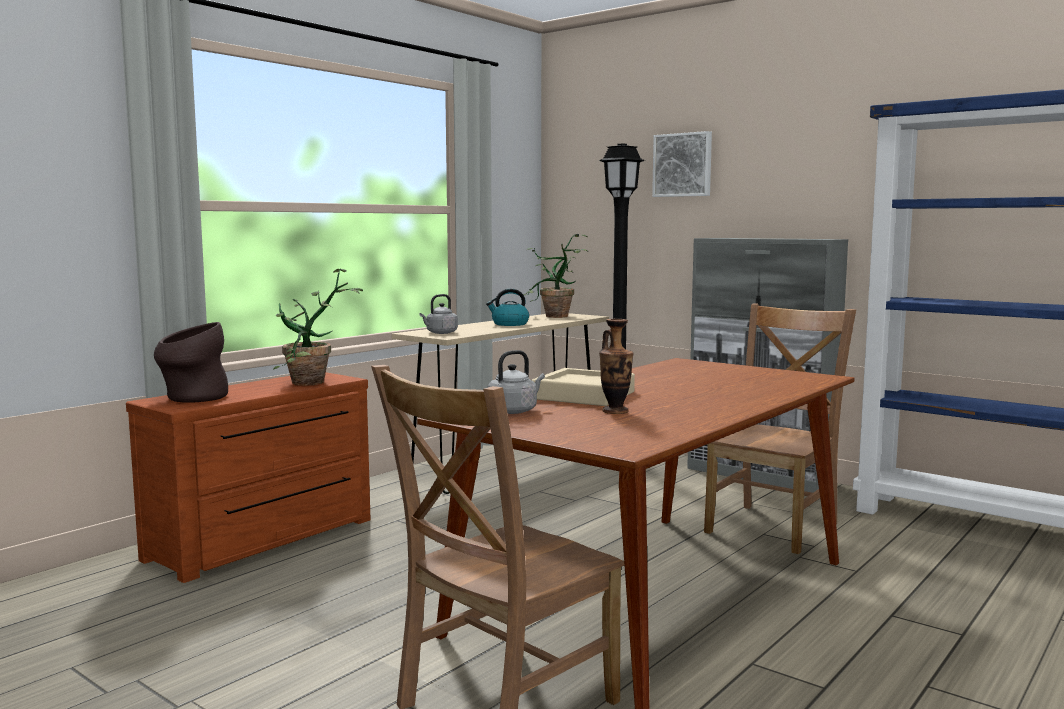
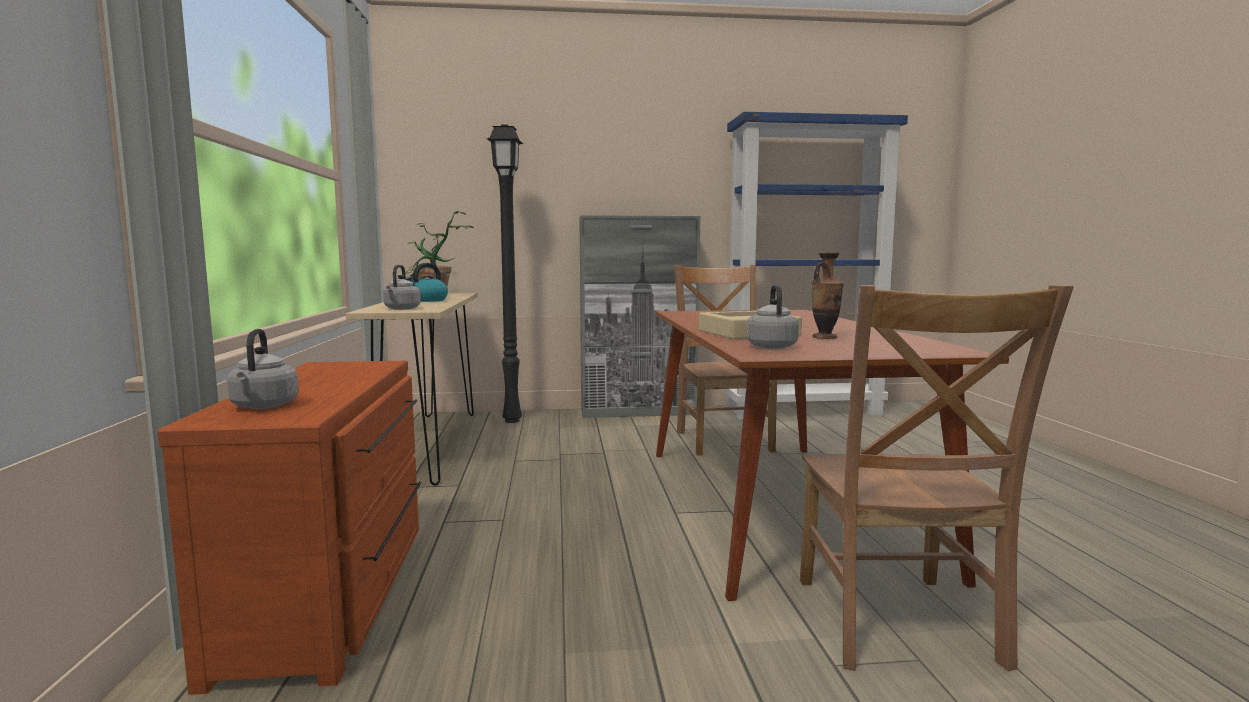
camera: 45 degrees left, 0 degrees up
(192, 398) = (263, 406): brown vase -> grey kettle
(313, 383) = (366, 371): potted plant -> none
(683, 165) = (544, 152): picture -> none

